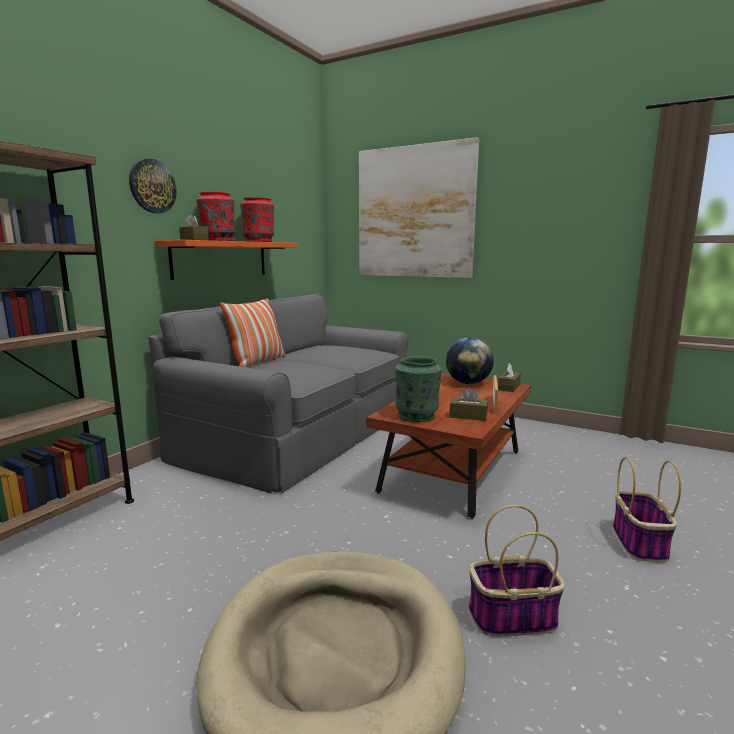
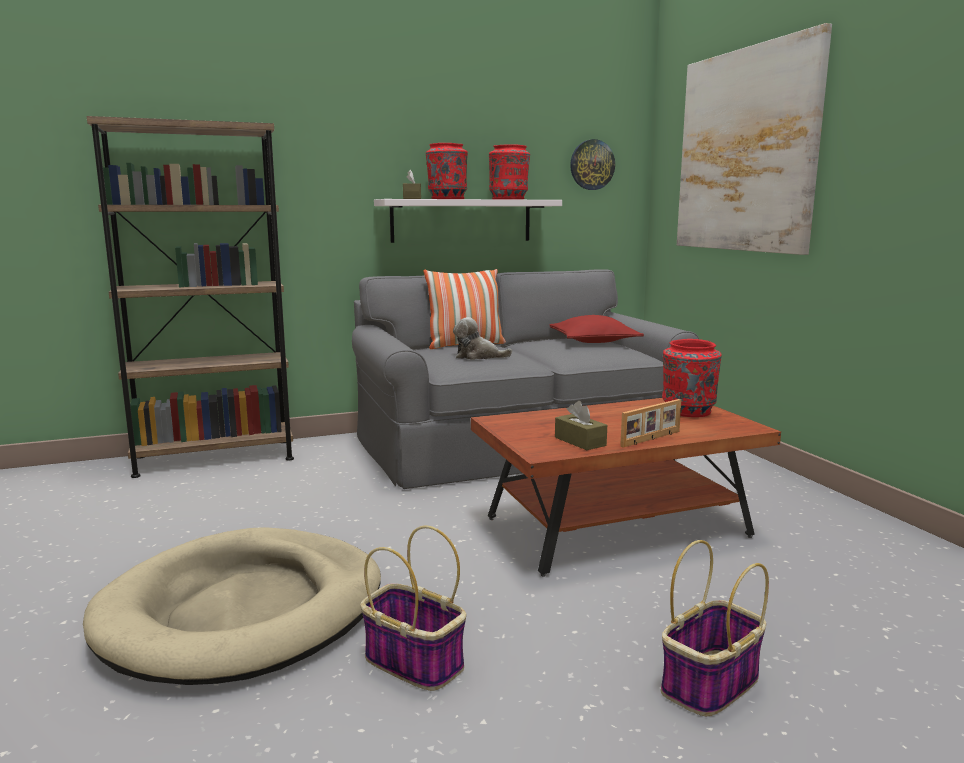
camera: 40 degrees right, 0 degrees up
(152, 186) = (375, 142): wall clock -> wall clock (592, 165)
(221, 259) = (461, 220): orange shelf -> white shelf
(296, 370) = (478, 356): none -> plush toy
(337, 347) = (593, 341): none -> red pillow
(417, 415) = (524, 427): green vase -> none
(468, 383) = (688, 411): globe -> red vase
(509, 387) = (733, 427): brown tissue box -> none

